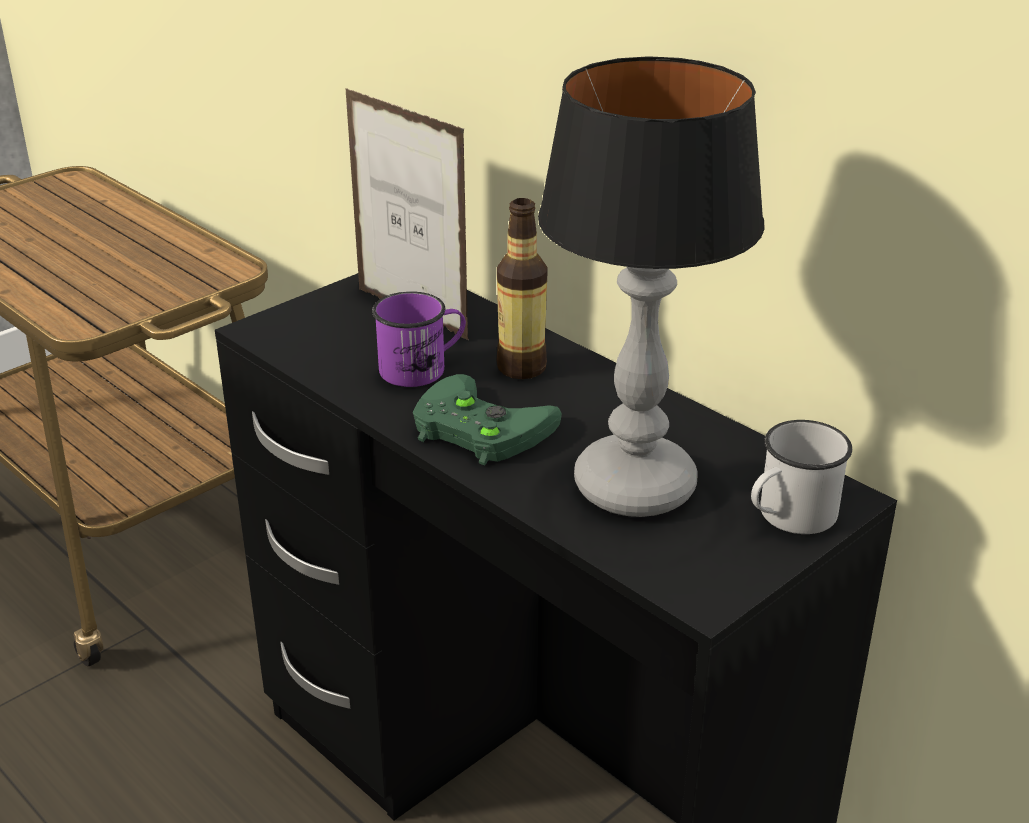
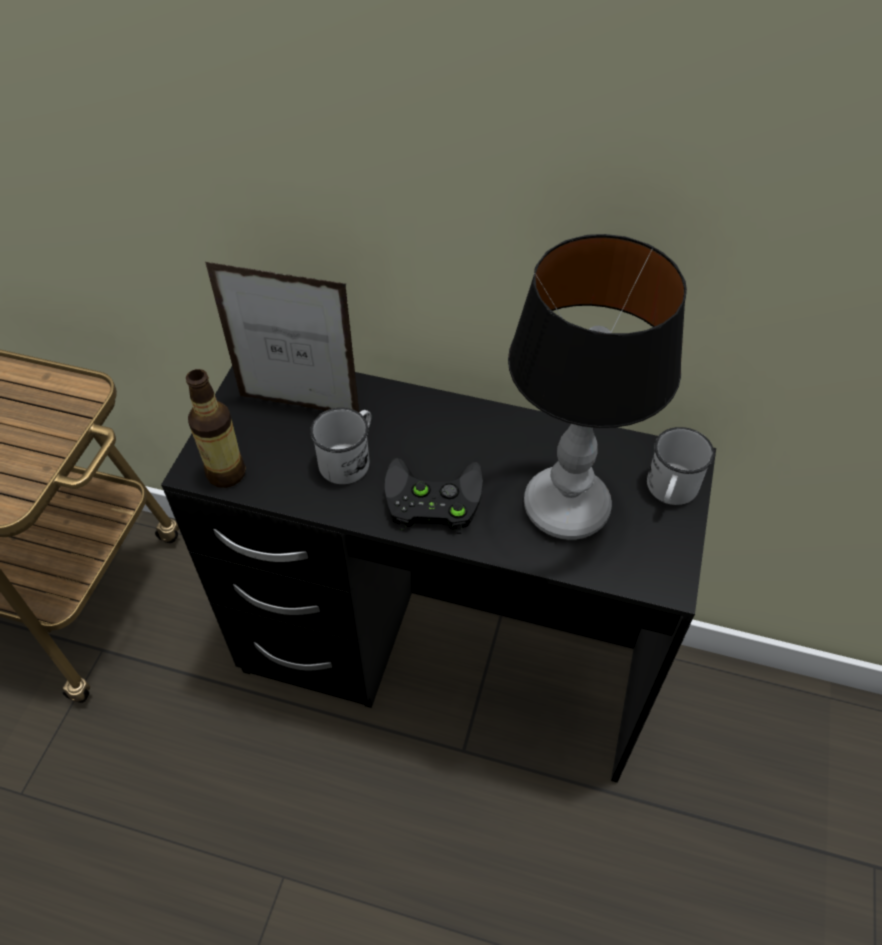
camera: 30 degrees left, 20 degrees up
(422, 368) = (349, 459): purple mug -> white mug
(476, 428) = (429, 501): green game controller -> black game controller
(521, 368) = (416, 429): bottle -> bottle (226, 473)

